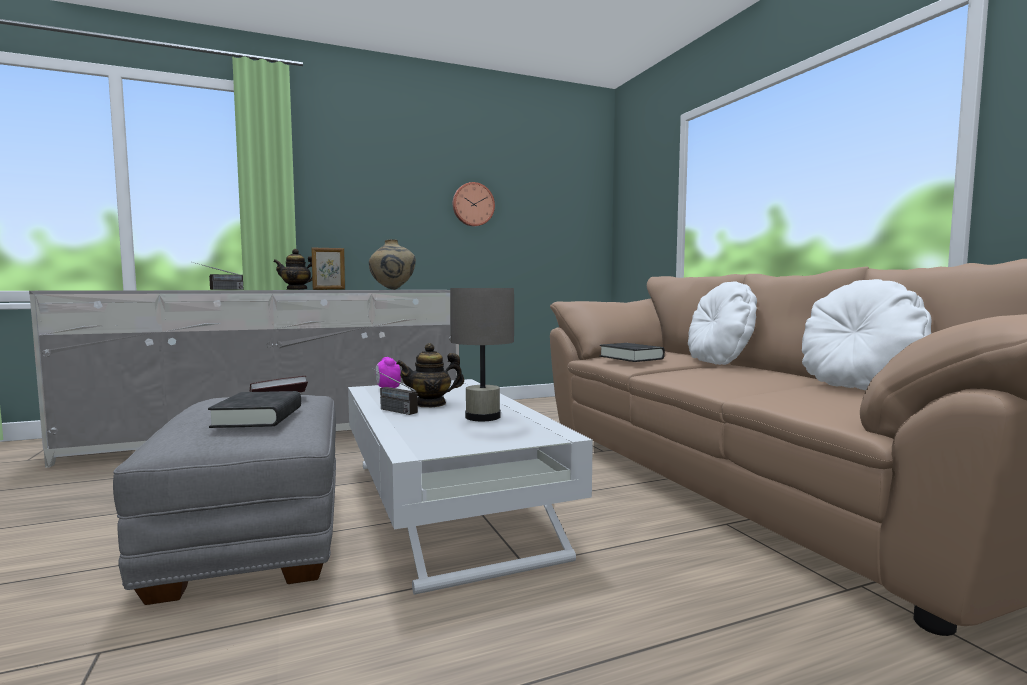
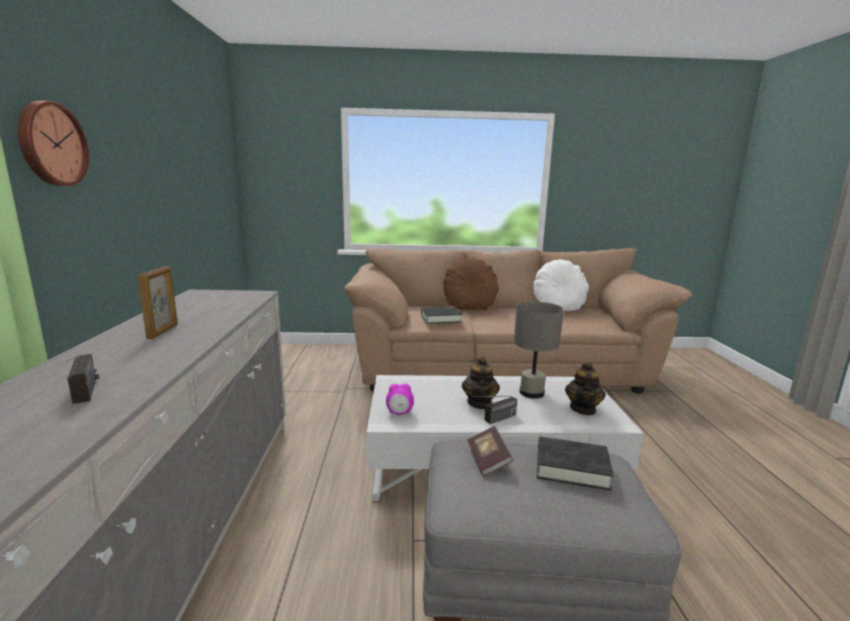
camera: 70 degrees left, 10 degrees up
(297, 289) = (97, 346): teapot -> teapot (583, 409)
(392, 289) = (226, 308): beige vase -> none
(473, 204) = (168, 172): wall clock -> wall clock (51, 144)
(719, 363) = (469, 309): white pillow -> brown pillow

